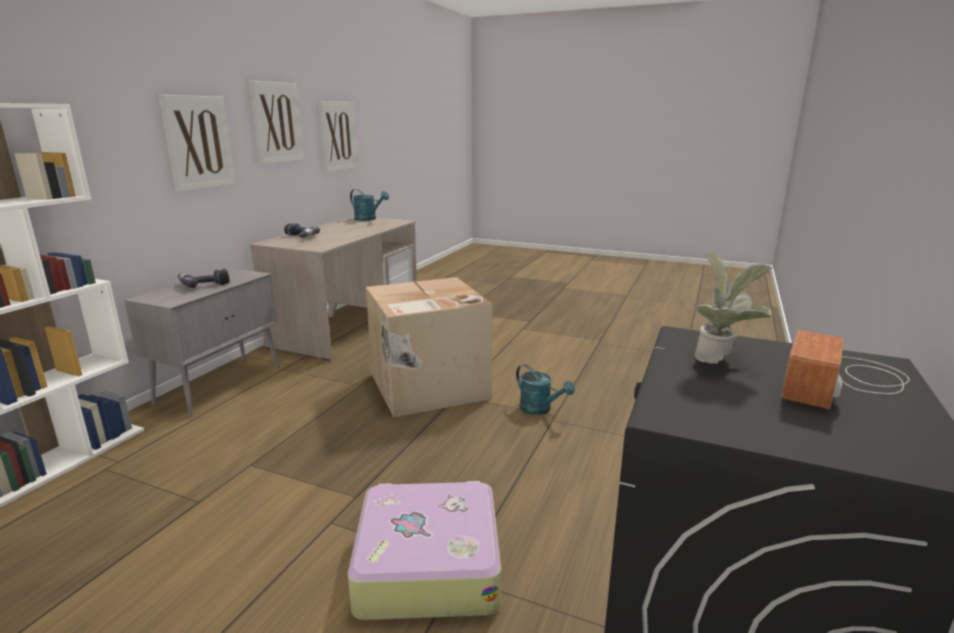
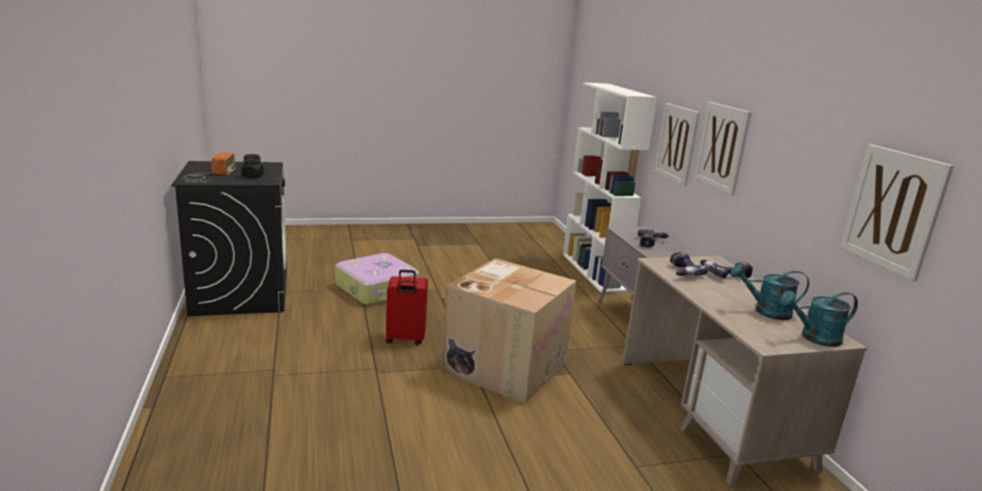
camera: 140 degrees right, 0 degrees up
(277, 123) = (797, 154): picture -> picture (677, 143)
(324, 242) = (681, 272): none -> power drill
(489, 443) = (405, 339): none -> red suitcase
(540, 409) = (393, 374): turquoise watering can -> turquoise watering can (766, 312)
(721, 360) = (252, 176): potted plant -> black jar

